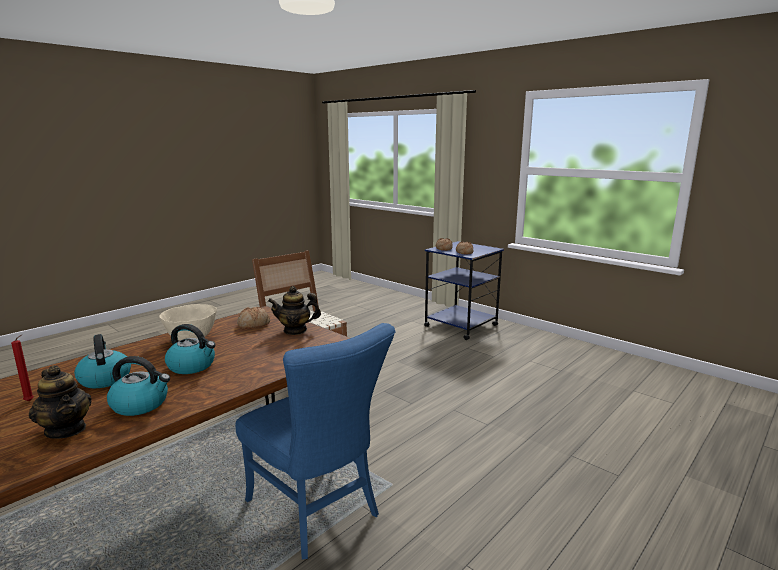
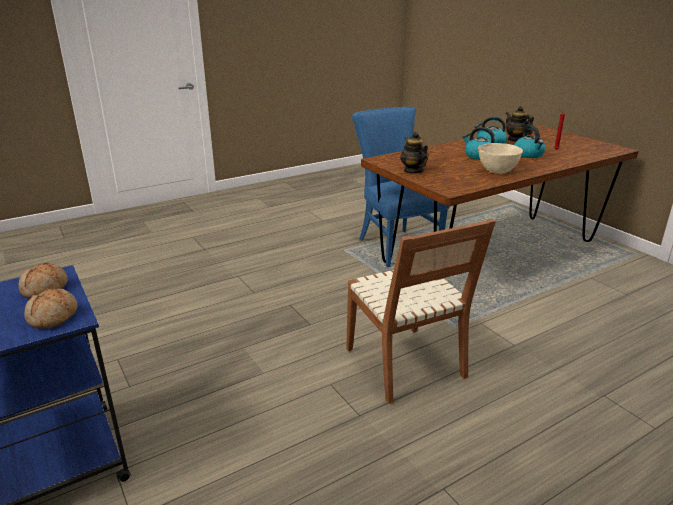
camera: 165 degrees left, 10 degrees up
(253, 324) = (452, 178): bread -> none
(295, 330) = (413, 171): teapot -> teapot turned 120 degrees counterclockwise

